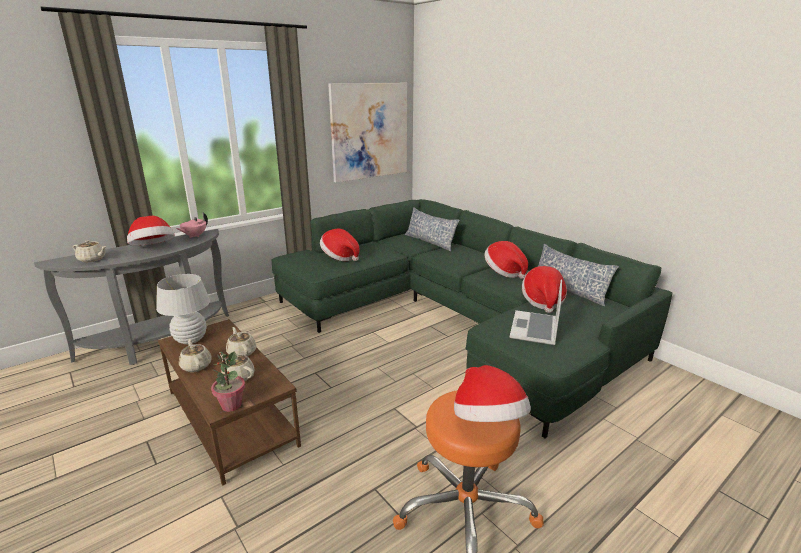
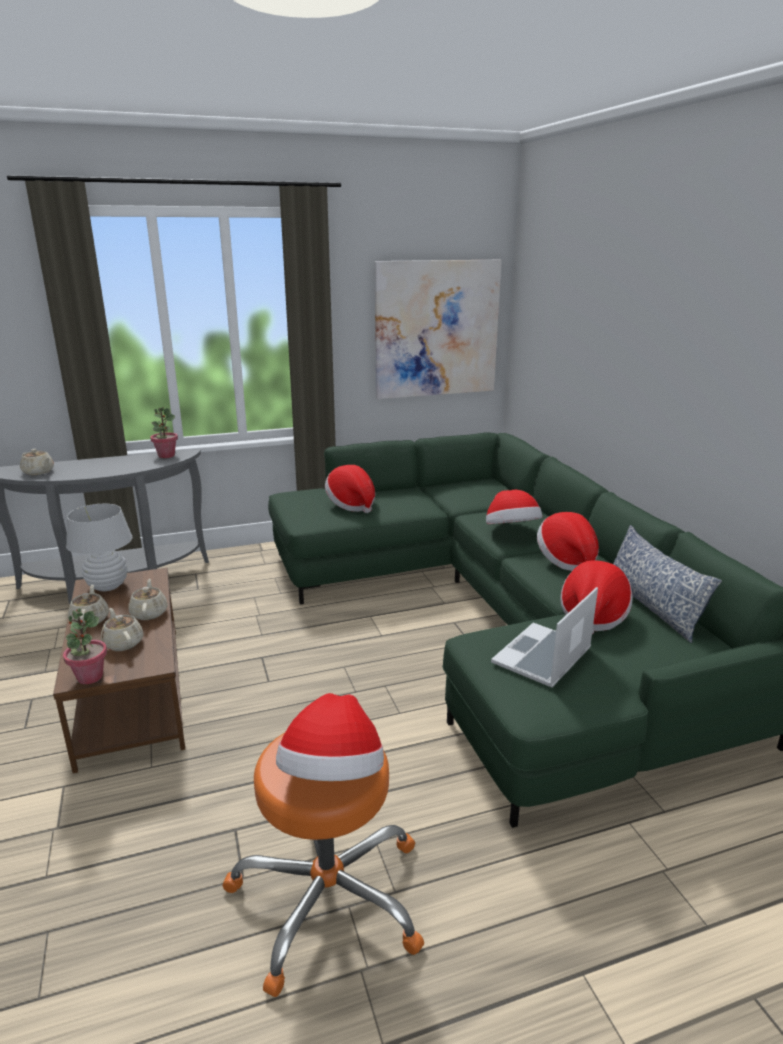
camera: 20 degrees right, 0 degrees up
(153, 249) = (109, 467): hat -> hat (511, 531)
(194, 236) = (166, 455): pink teapot -> potted plant
(430, 242) = (493, 498): pillow -> none

